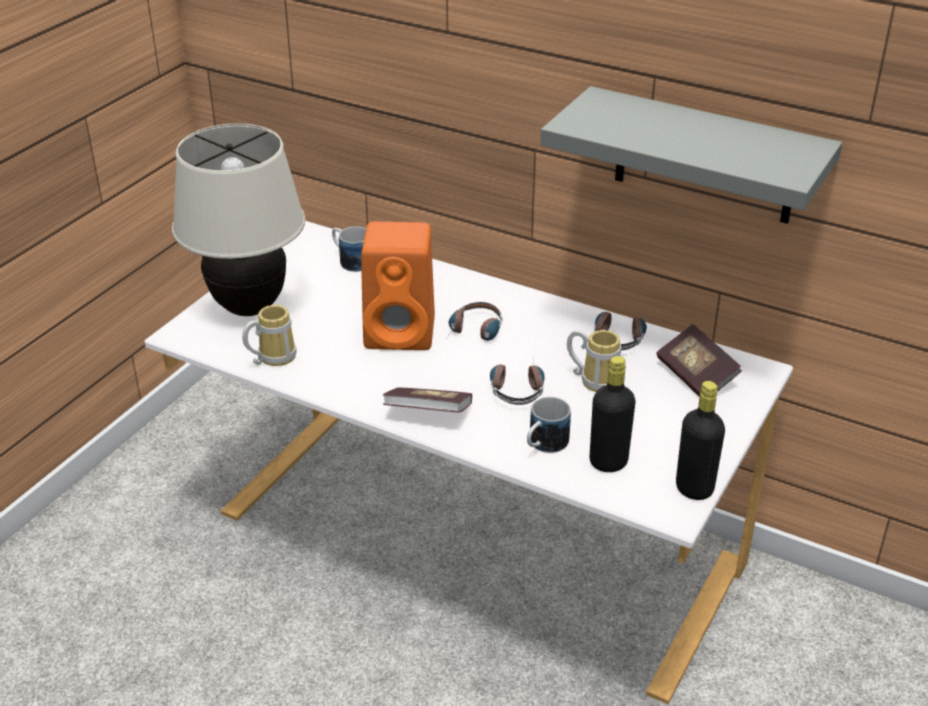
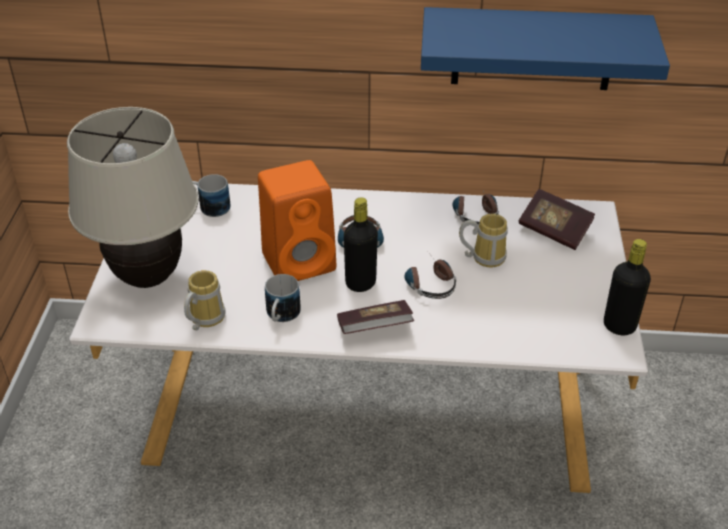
camera: 25 degrees left, 5 degrees up
(543, 445) = (485, 327): mug -> mug (281, 316)
(608, 462) = (543, 325): black bottle -> black bottle (360, 283)
(705, 157) = (533, 49): grey shelf -> blue shelf

